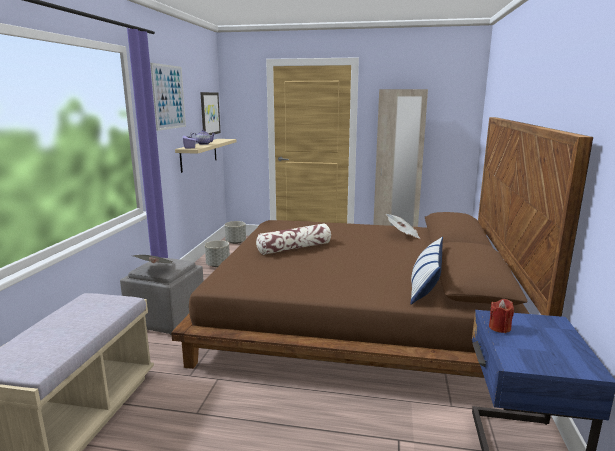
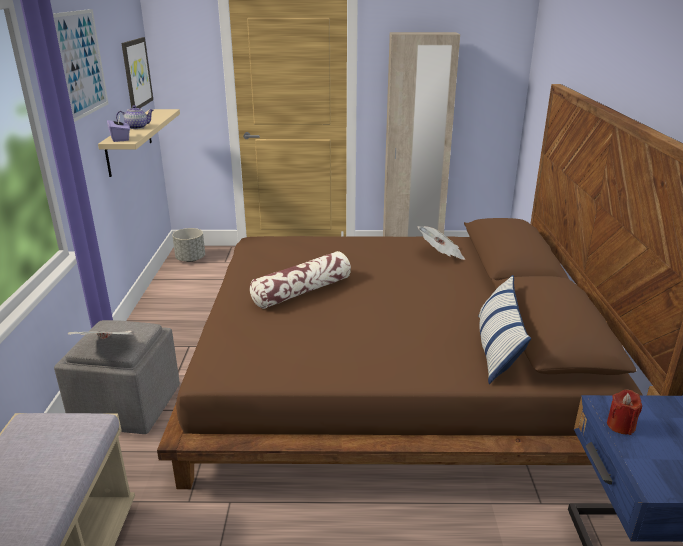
camera: 10 degrees left, 10 degrees up
(218, 265) = (175, 303): grey planter -> none

